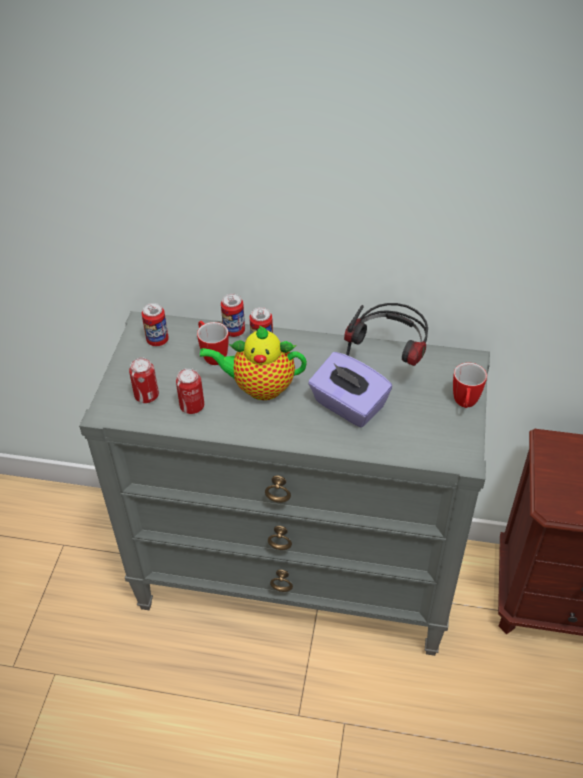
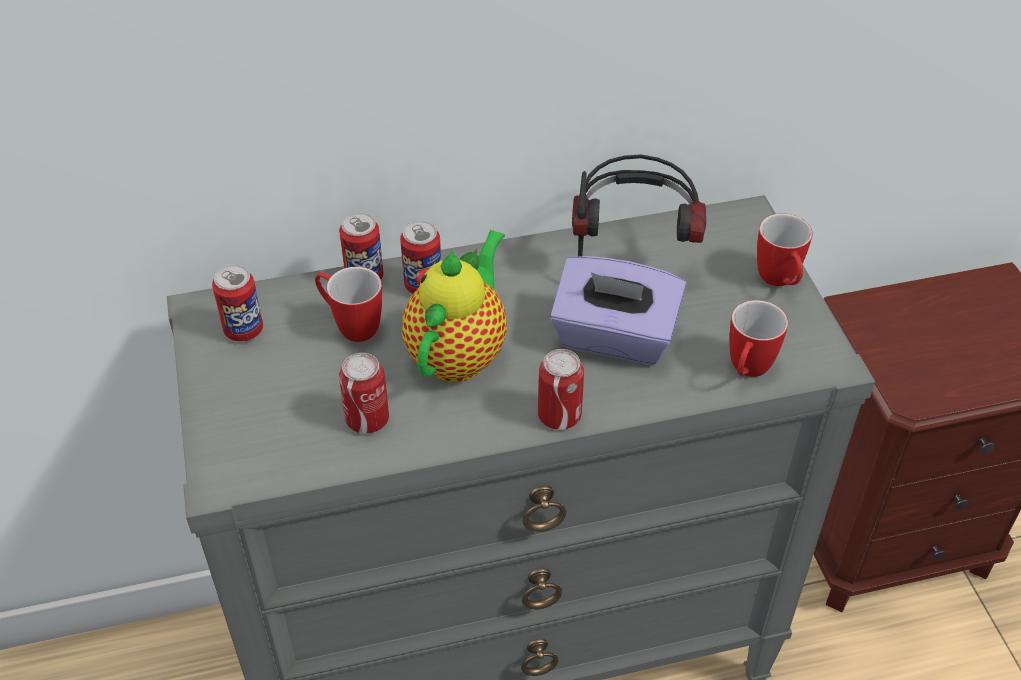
camera: 25 degrees left, 0 degrees up
(146, 396) = (279, 427): can -> can (559, 415)
(259, 387) = (459, 353): teapot -> teapot turned 135 degrees clockwise
(411, 448) = (746, 371): none -> mug

